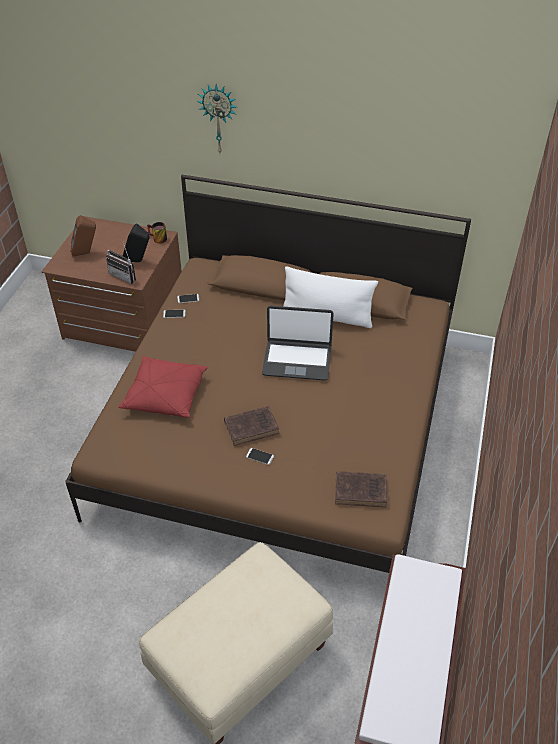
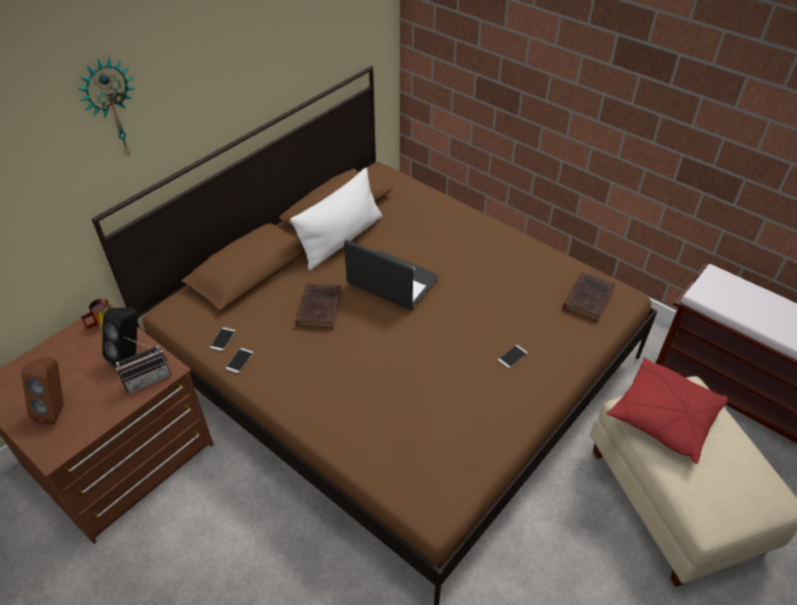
camera: 65 degrees left, 0 degrees up
(165, 395) = (376, 410): red pillow -> red pillow (663, 417)
(253, 427) = (469, 348): brown book -> brown book (319, 307)
(297, 360) = (392, 282): laptop -> laptop turned 90 degrees counterclockwise

